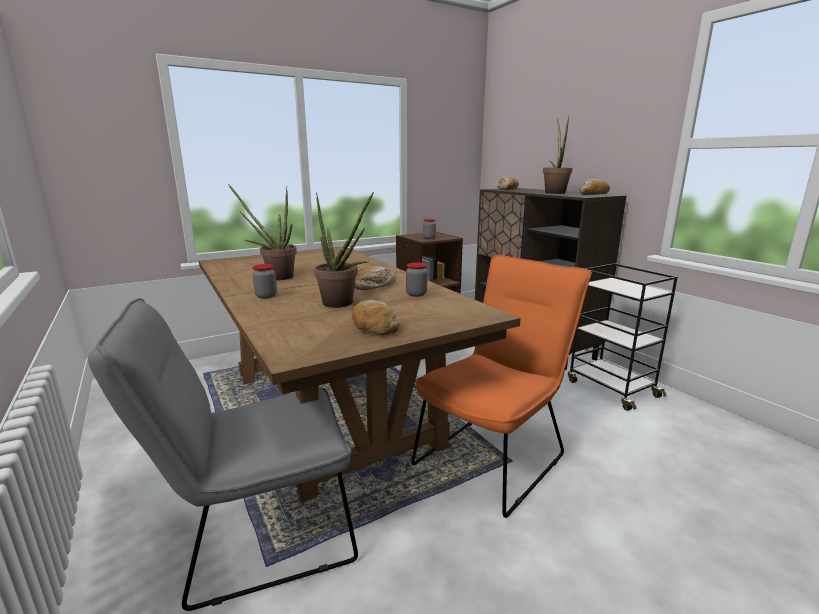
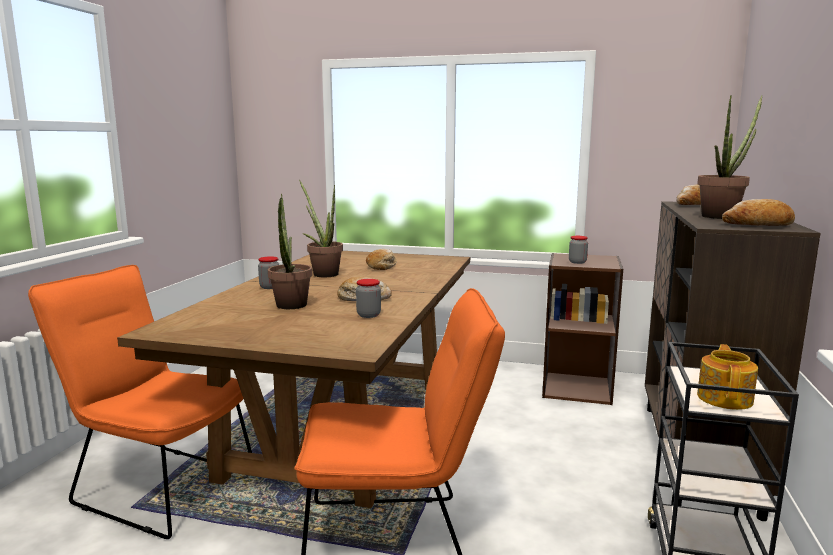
camera: 45 degrees right, 5 degrees down
(256, 535) = (157, 486): grey chair -> orange chair
(373, 326) = (252, 329): bread -> bread (382, 266)
(636, 290) = (725, 398): none -> teapot

